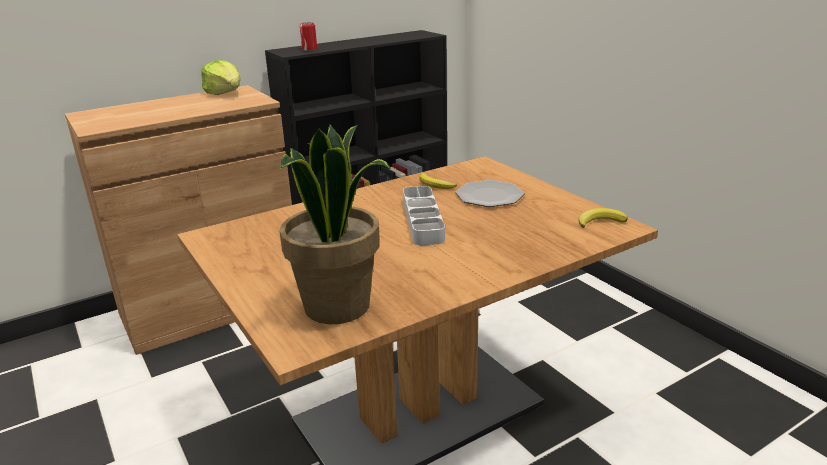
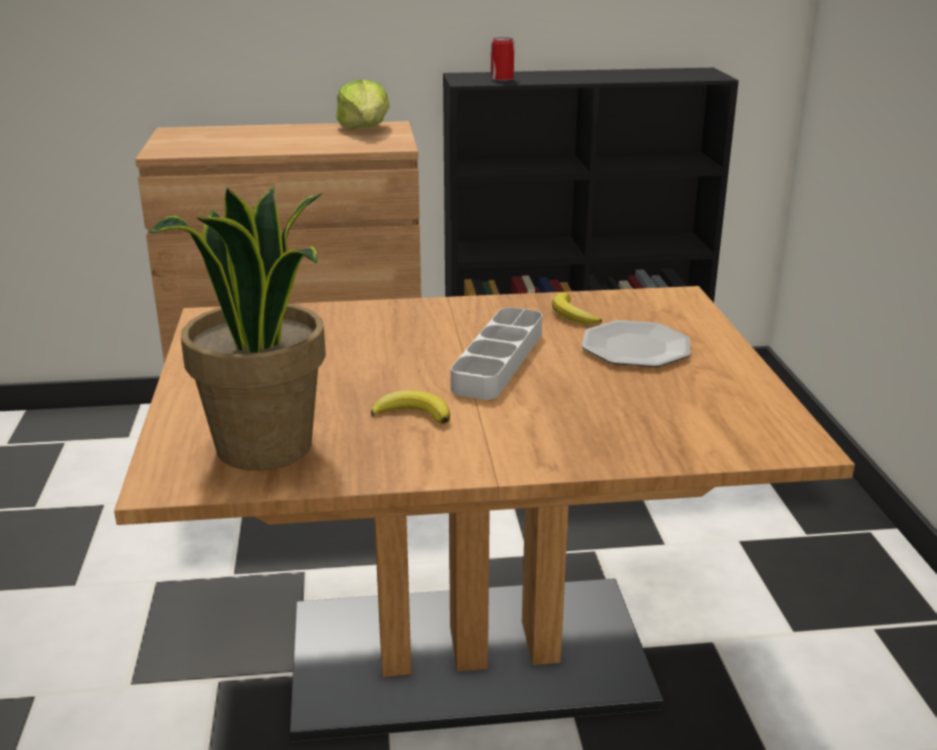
camera: 25 degrees right, 0 degrees up
(600, 221) = (768, 427): banana -> banana (413, 413)

